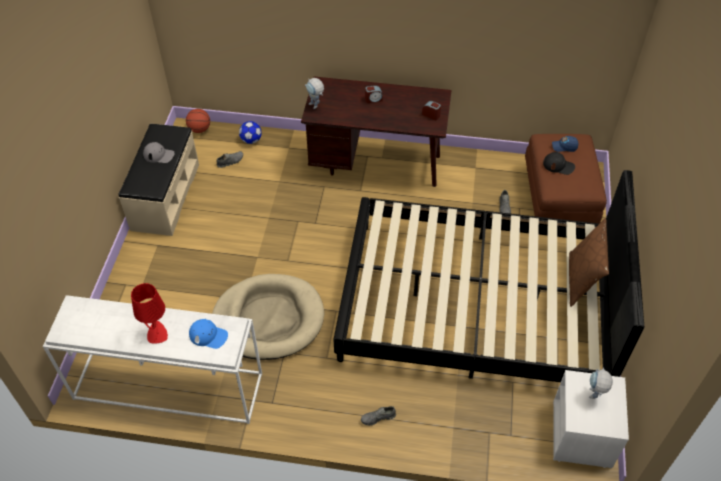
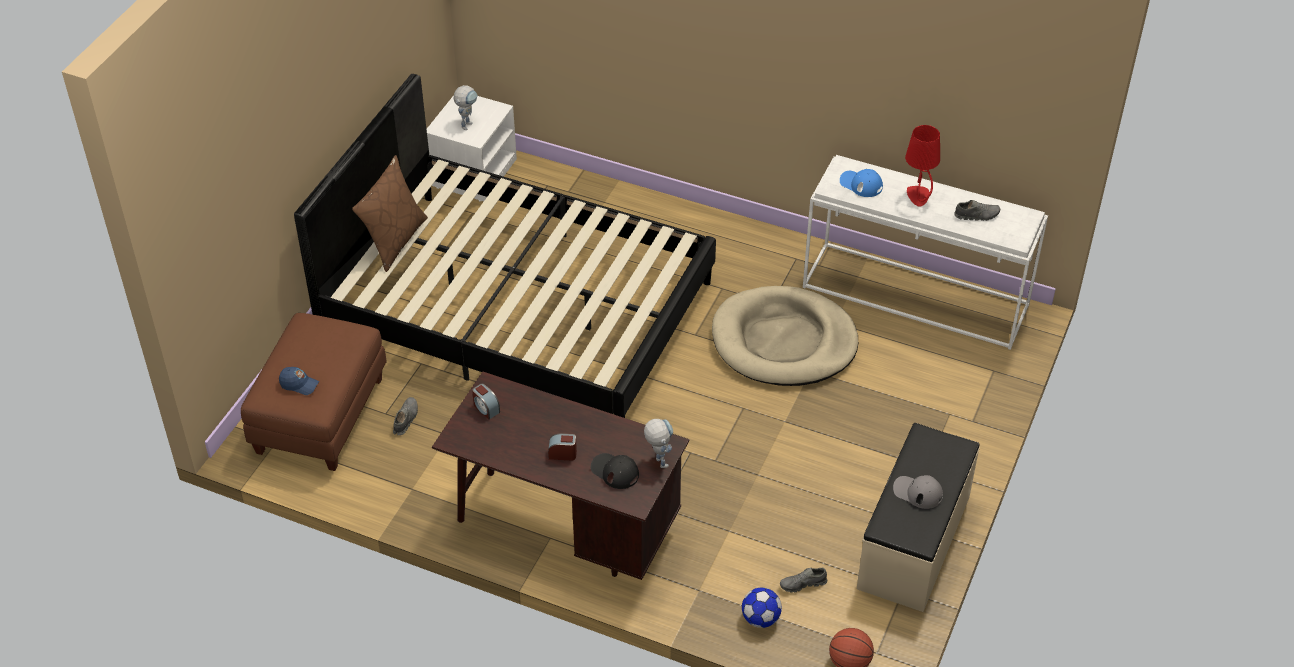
camera: 165 degrees left, 5 degrees down
(378, 418) = (681, 224): grey shoe -> grey shoe (976, 215)
(558, 165) = (328, 359): black cap -> black cap (614, 471)

